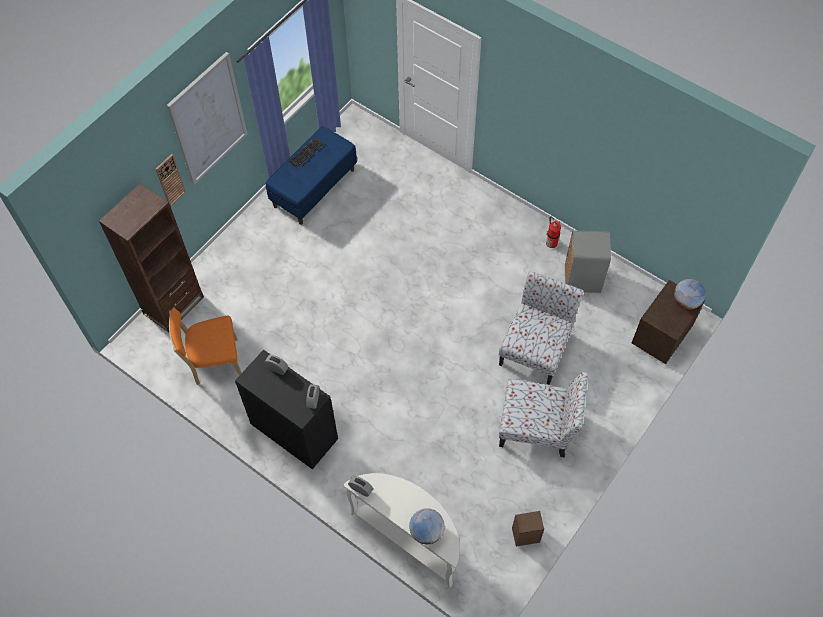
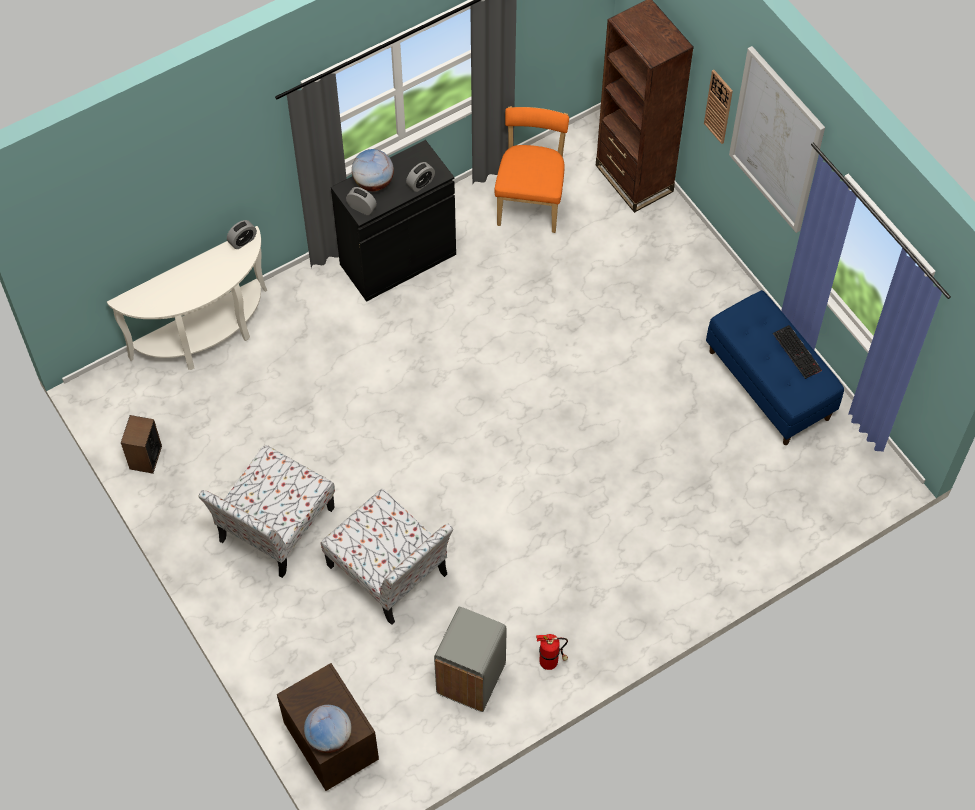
camera: 110 degrees right, 0 degrees up
(426, 531) = (160, 288): globe -> globe (373, 182)

